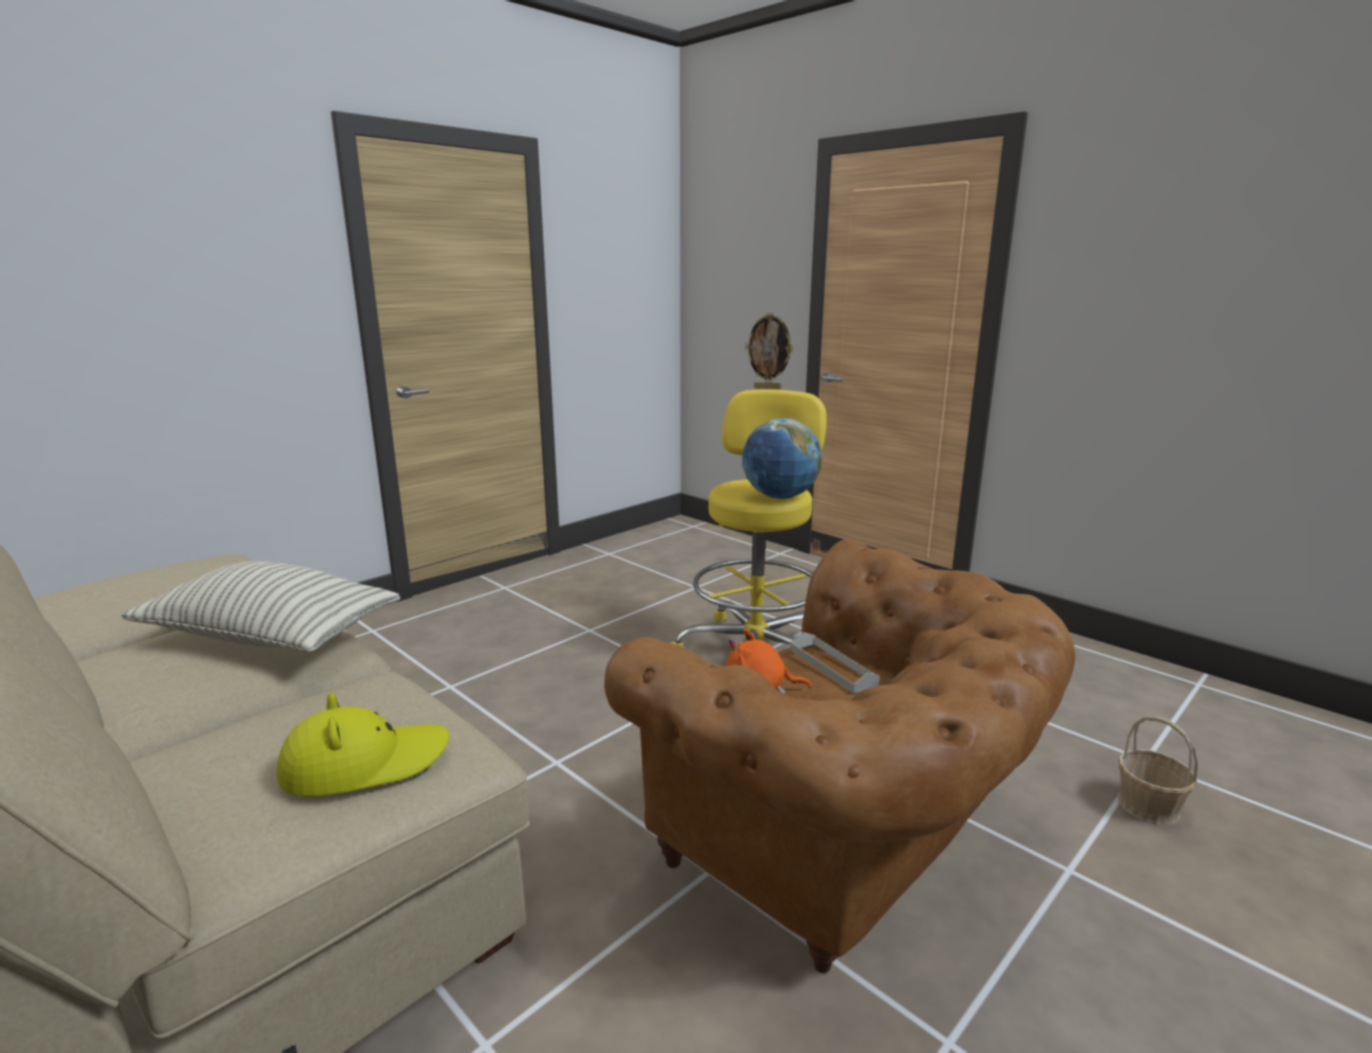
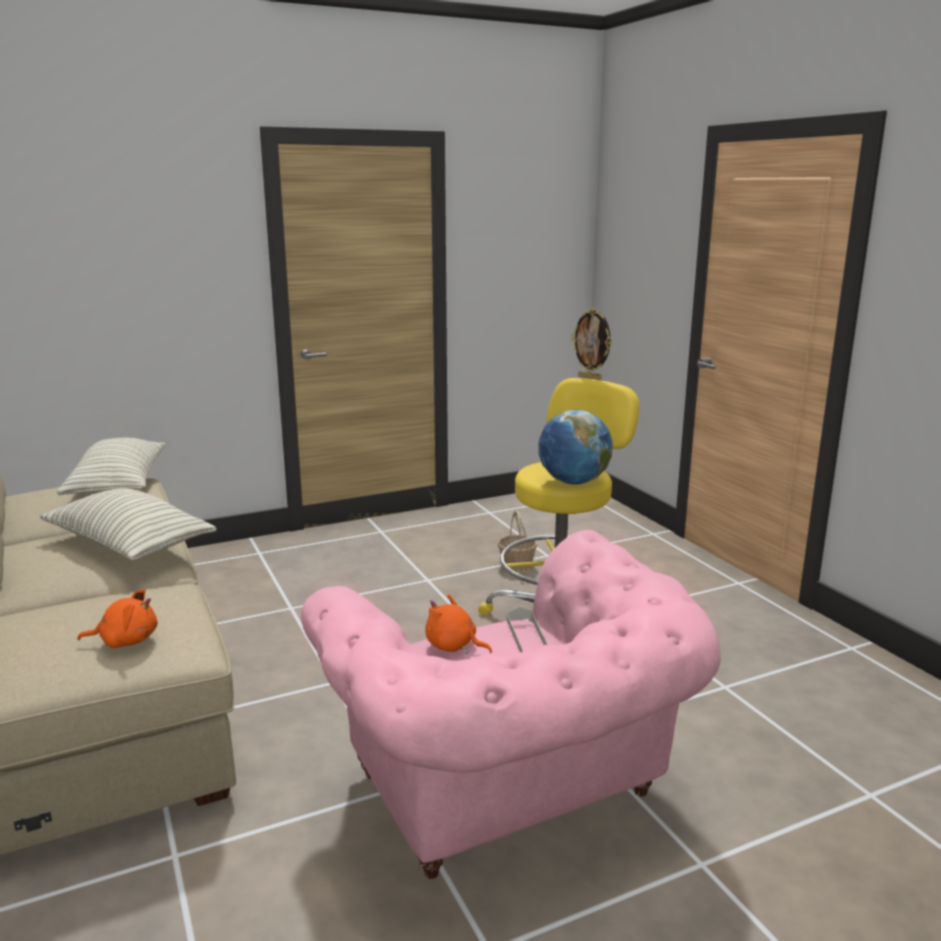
camera: 20 degrees right, 0 degrees up
(198, 567) = (118, 486): none -> pillow
(364, 762) = (126, 641): yellow hat -> orange plush toy
(846, 851) = (515, 800): brown armchair -> pink armchair
(1148, 806) = (832, 834): basket -> basket (516, 566)

